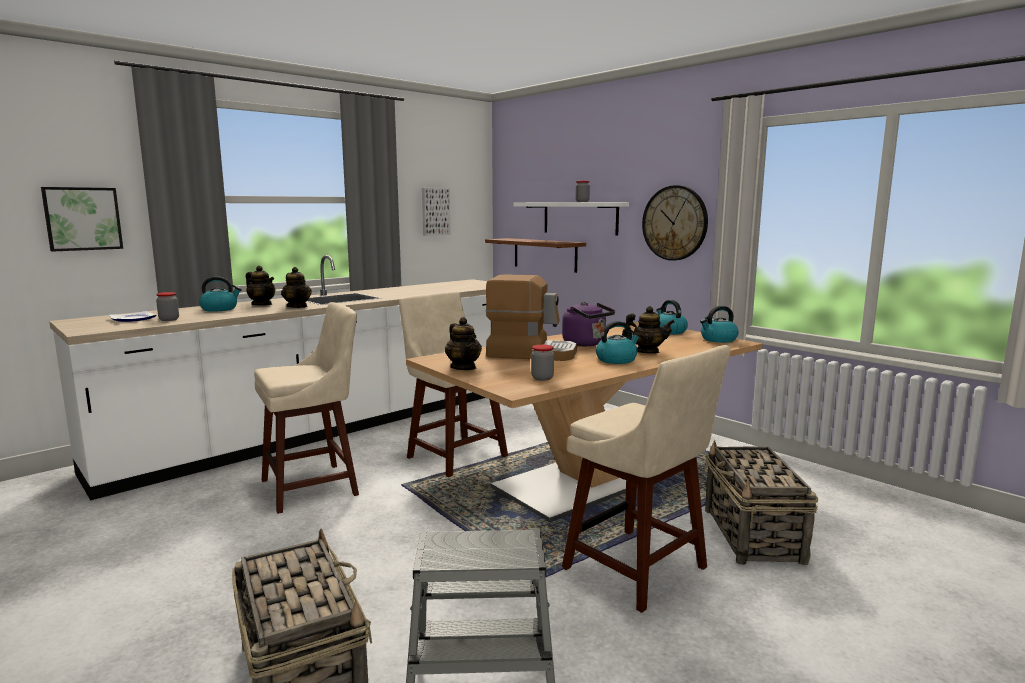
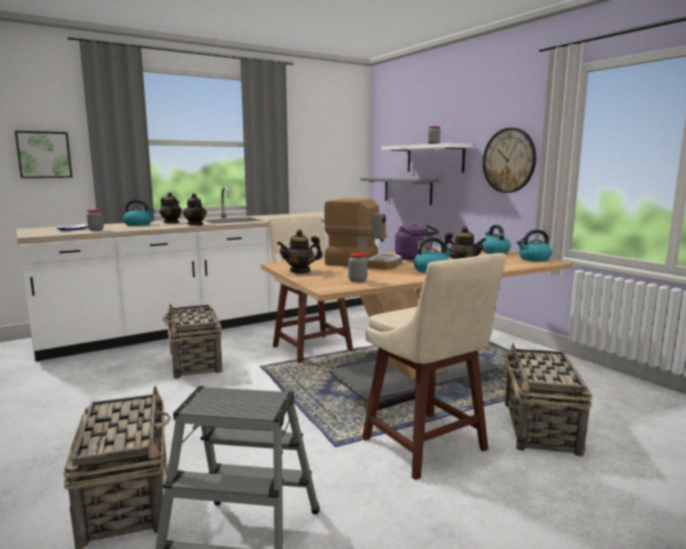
camera: 10 degrees right, 0 degrees up
(315, 486) = (195, 362): beige chair -> basket
(435, 211) = (319, 155): picture -> none
(463, 367) = (300, 271): teapot -> teapot turned 90 degrees clockwise
(545, 254) = (407, 190): brown shelf -> grey shelf

